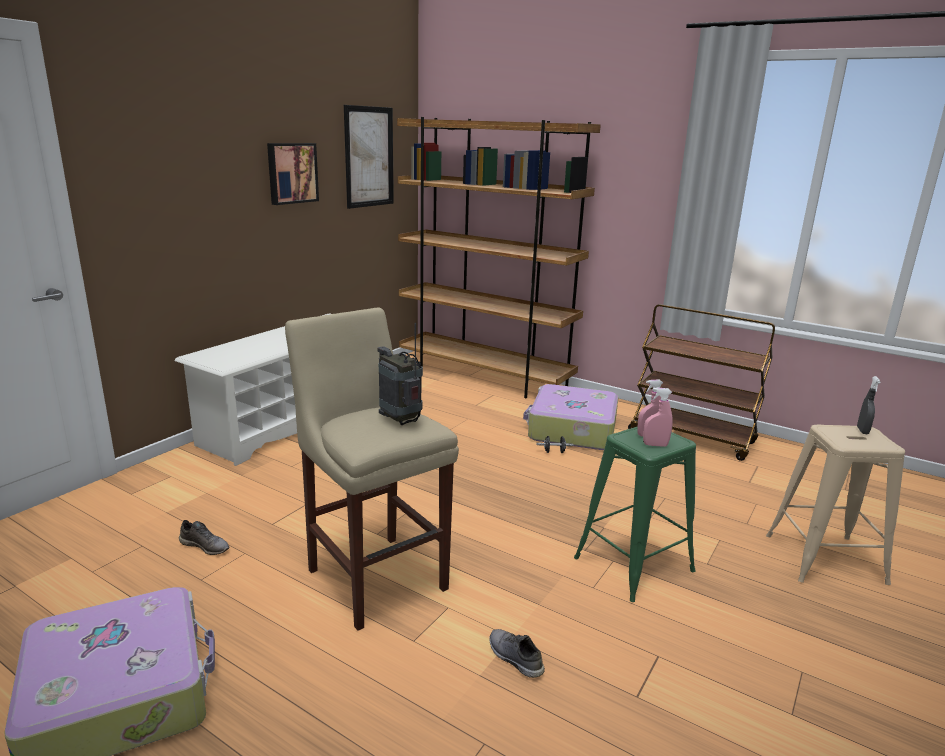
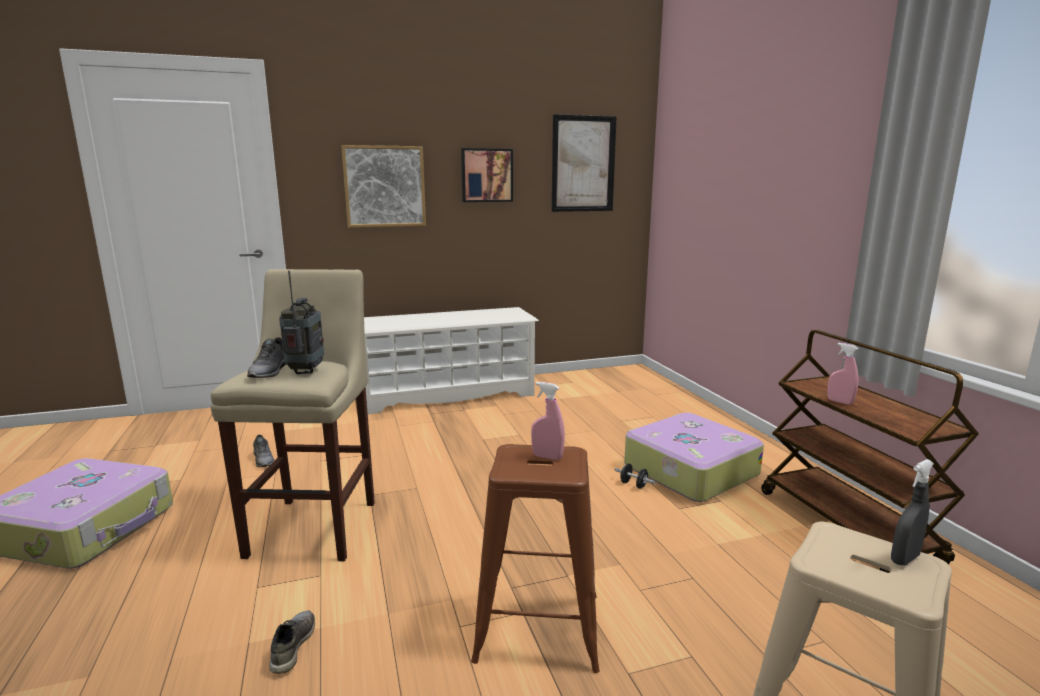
camera: 40 degrees right, 5 degrees down
(194, 192) = (384, 186): none -> picture
(369, 430) = (270, 371): none -> grey shoe
(484, 376) = (671, 399): brown bookcase -> none
(633, 564) = (537, 627): green stool -> brown stool
(655, 445) = (529, 468): pink spray bottle -> pink spray bottle (840, 402)

